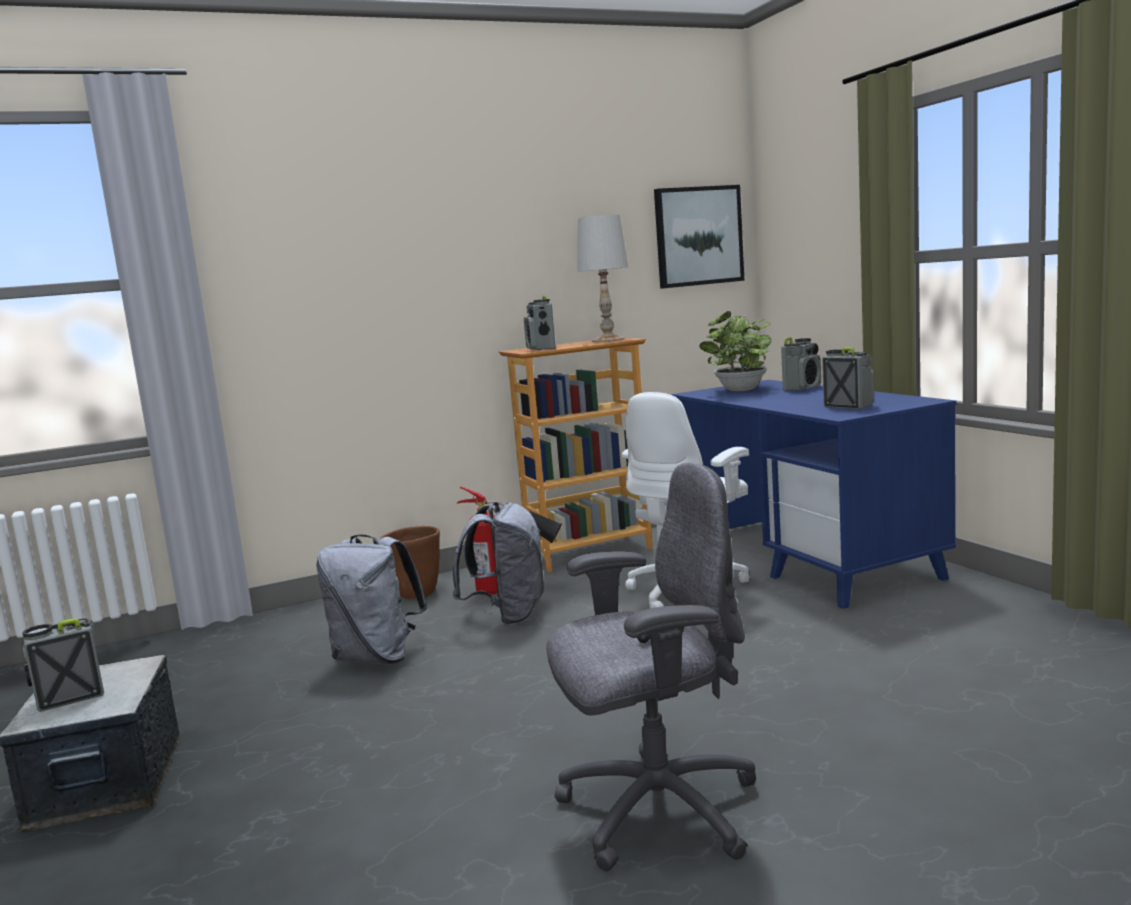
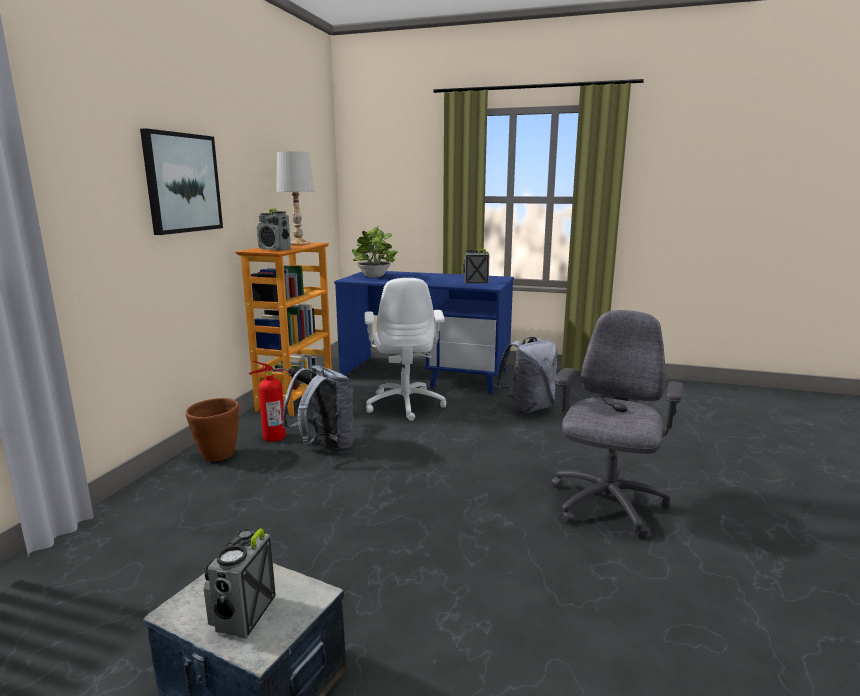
camera: 50 degrees left, 5 degrees up
(377, 657) = (288, 503): grey backpack -> grey backpack (528, 408)
(698, 236) = (317, 173): picture -> picture (182, 183)
(802, 388) = (410, 274): radio -> none

